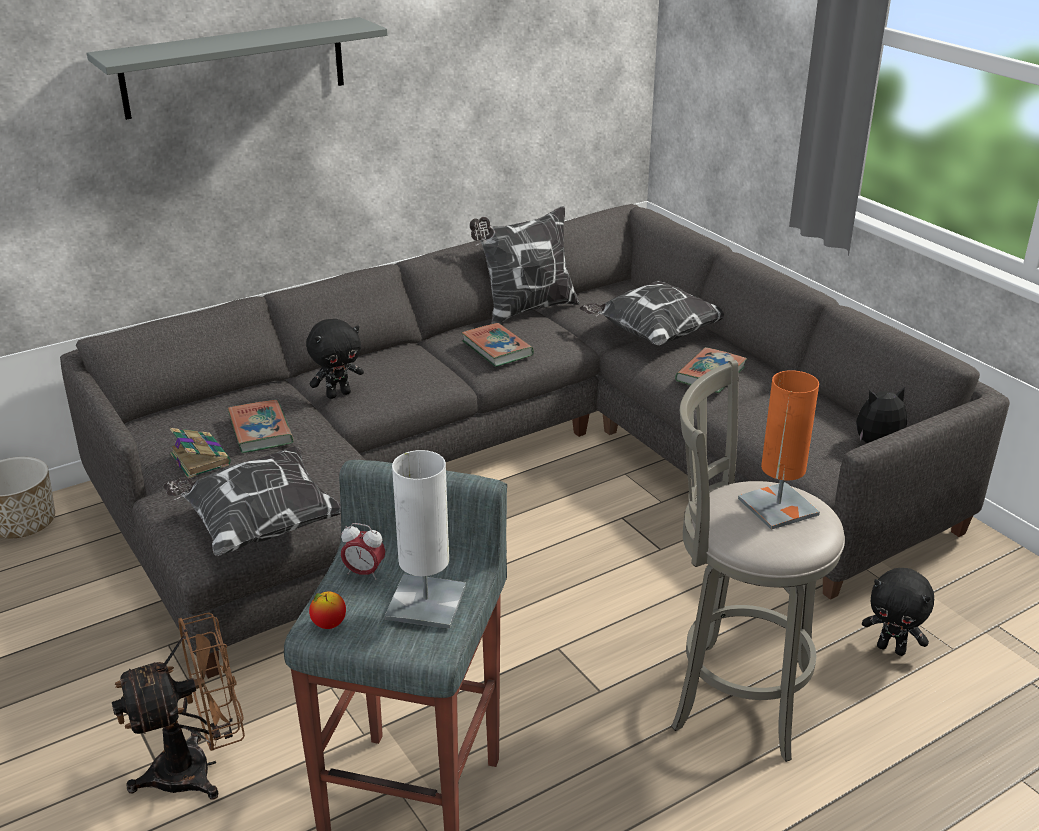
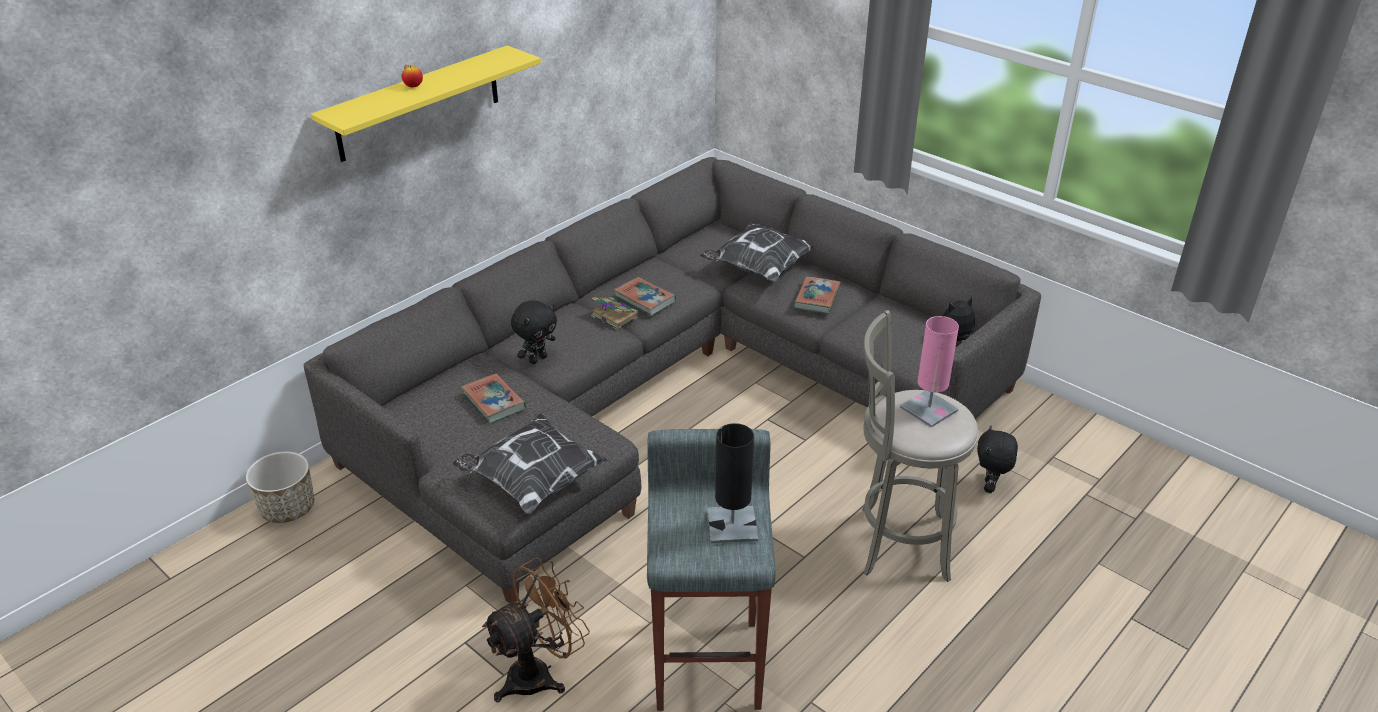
camera: 15 degrees left, 5 degrees up
(200, 458) = (457, 434): book -> book (614, 316)
(234, 67) = (419, 103): grey shelf -> yellow shelf
(329, 624) = (673, 554): apple -> apple (413, 86)
(364, 573) = (677, 511): alarm clock -> none
(426, 602) = (732, 525): white table lamp -> black table lamp
(526, 309) = (650, 259): pillow -> none
(778, 507) = (929, 409): orange table lamp -> pink table lamp
(892, 648) = (990, 487): black plush toy -> black plush toy turned 90 degrees clockwise

